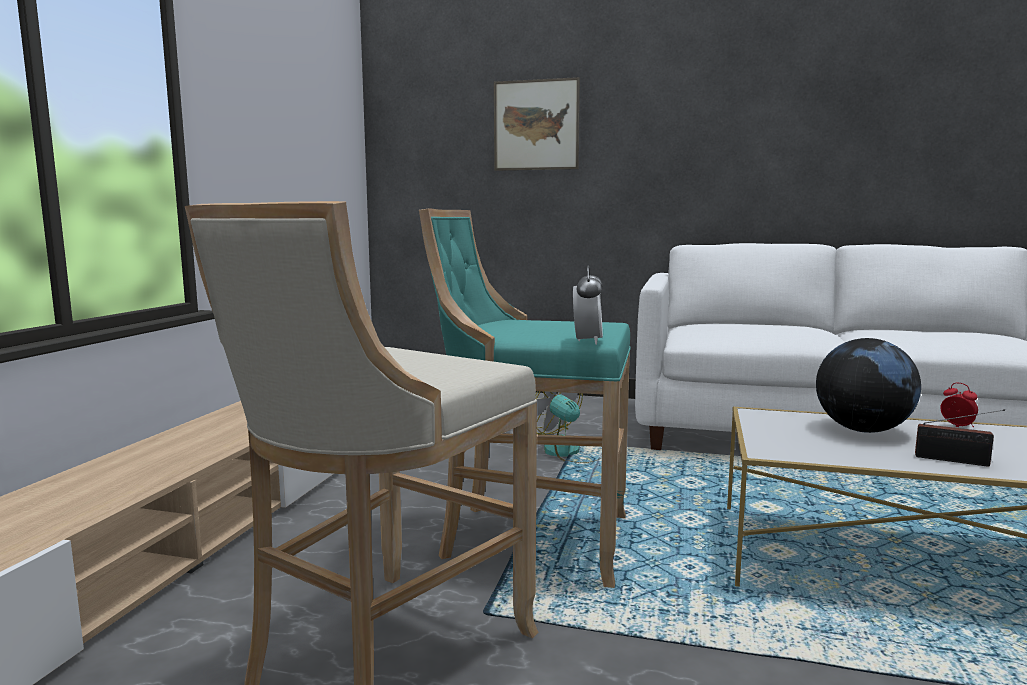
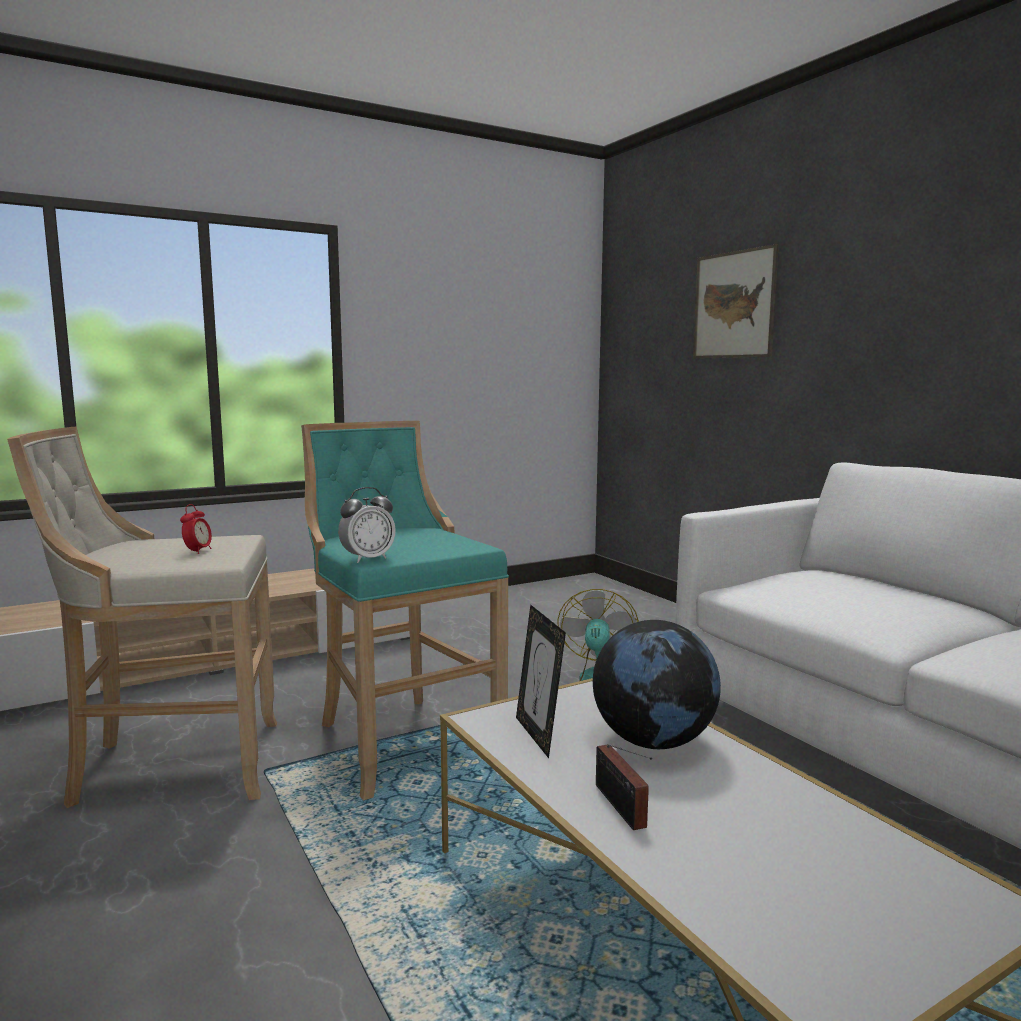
camera: 45 degrees right, 0 degrees up
(819, 448) = (538, 735): none -> picture frame
(957, 426) = (791, 787): alarm clock -> alarm clock (198, 551)

